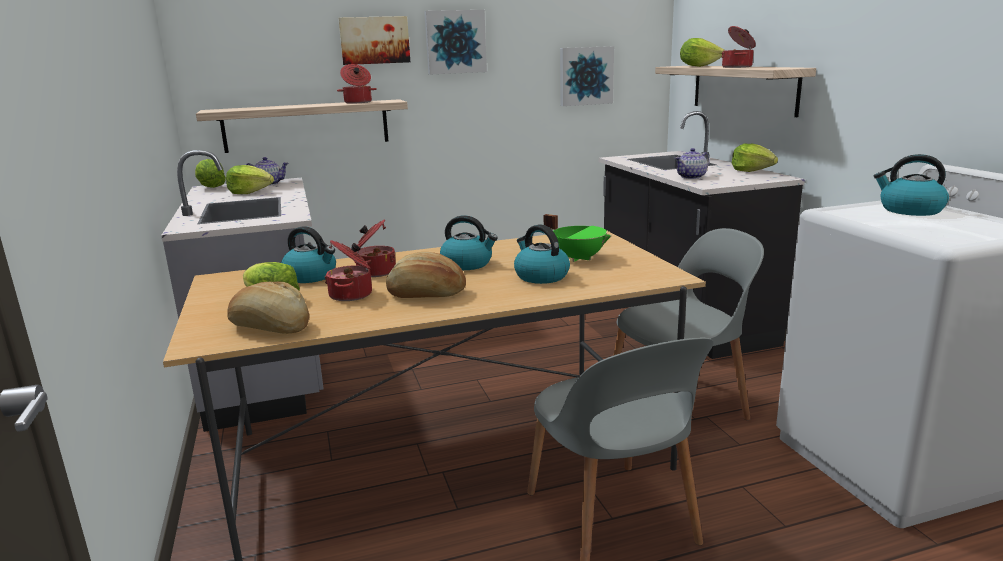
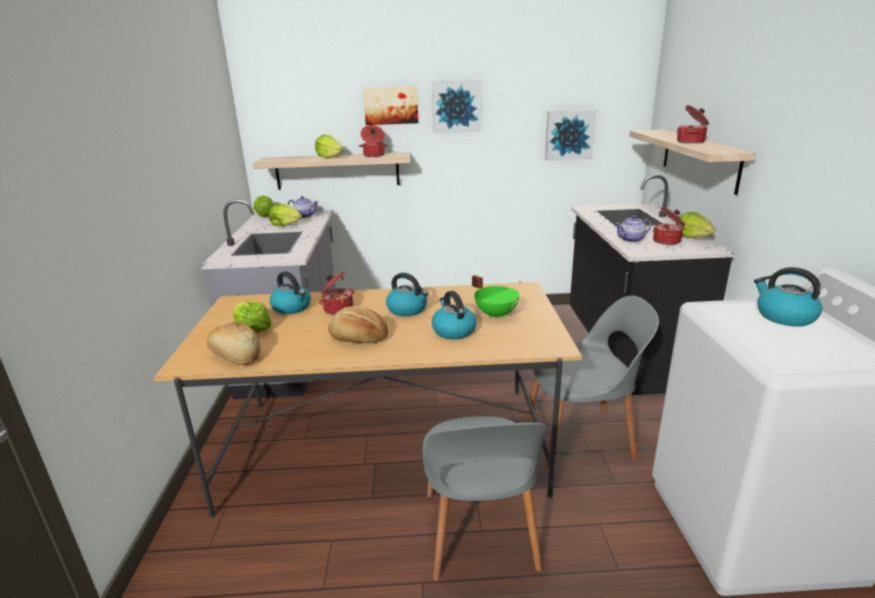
camera: 15 degrees right, 5 degrees up
(352, 294) = (307, 331): cooking pot -> cooking pot (667, 241)
(698, 66) = (663, 135): lettuce -> lettuce (329, 157)

